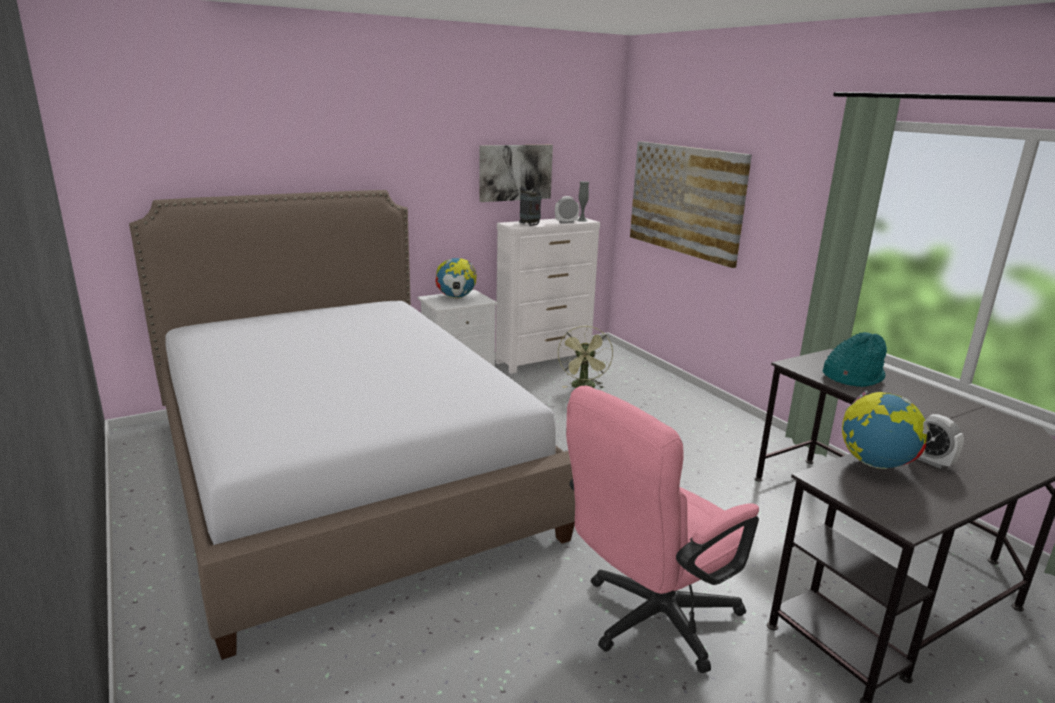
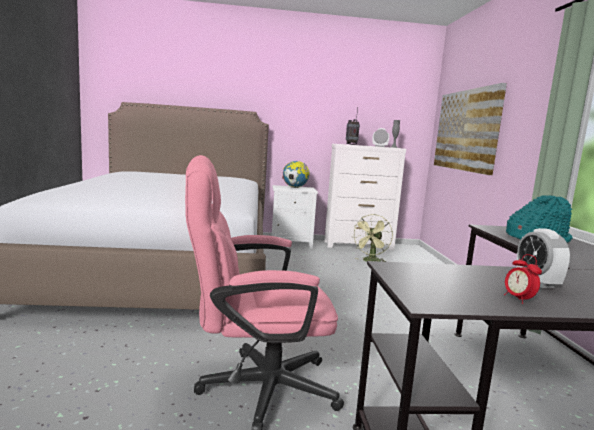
camera: 25 degrees right, 10 degrees down
(515, 172) = (349, 112): picture -> none
(875, 464) = (467, 272): globe -> none
(946, 493) = (518, 299): none -> alarm clock

